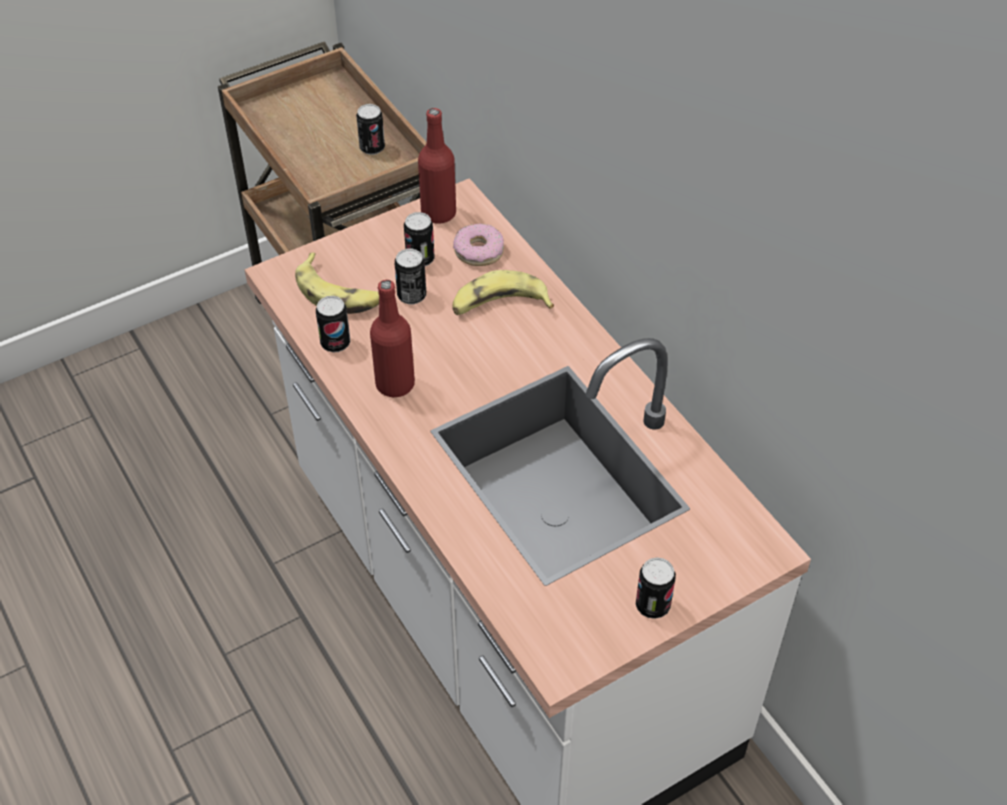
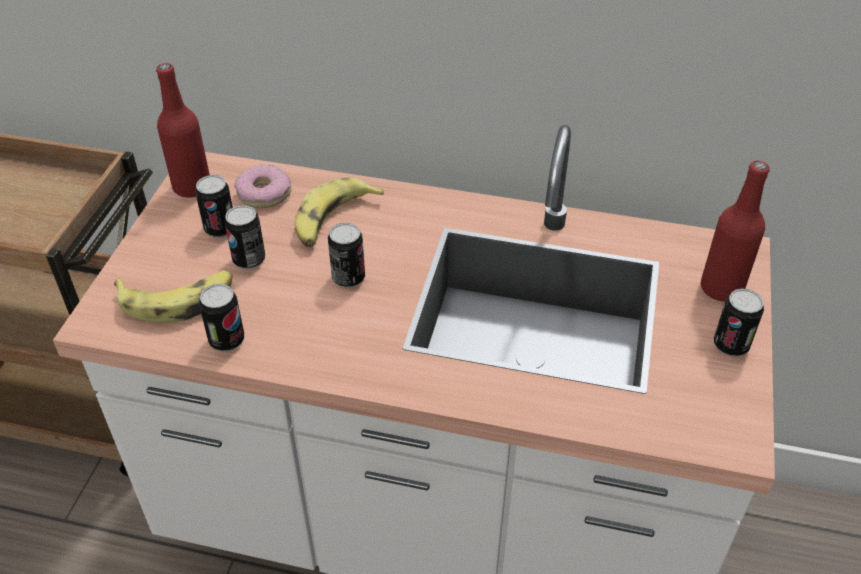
camera: 45 degrees left, 5 degrees down
(372, 148) = (47, 186): can -> can (348, 278)
(395, 384) = (324, 335): red bottle -> red bottle (721, 288)

